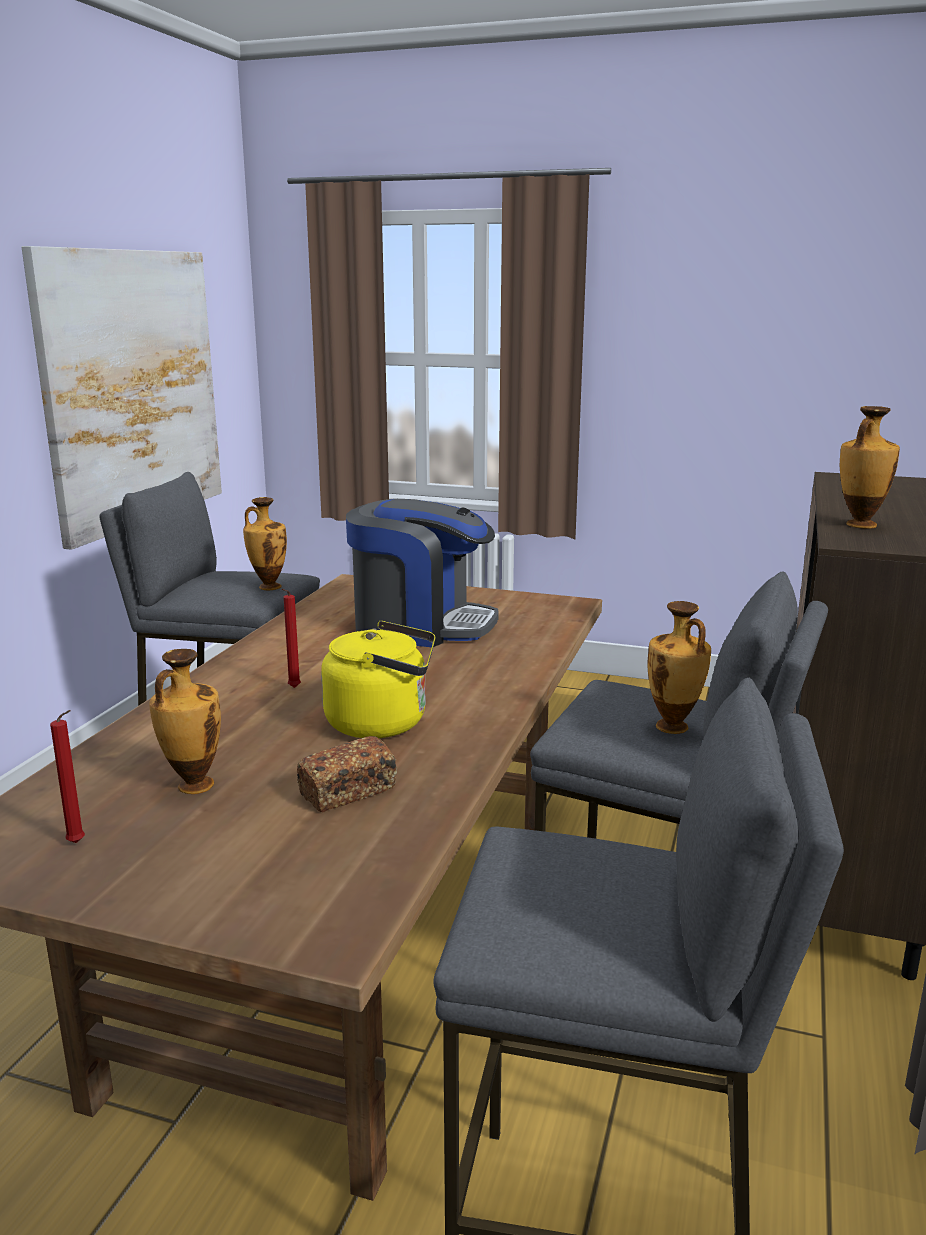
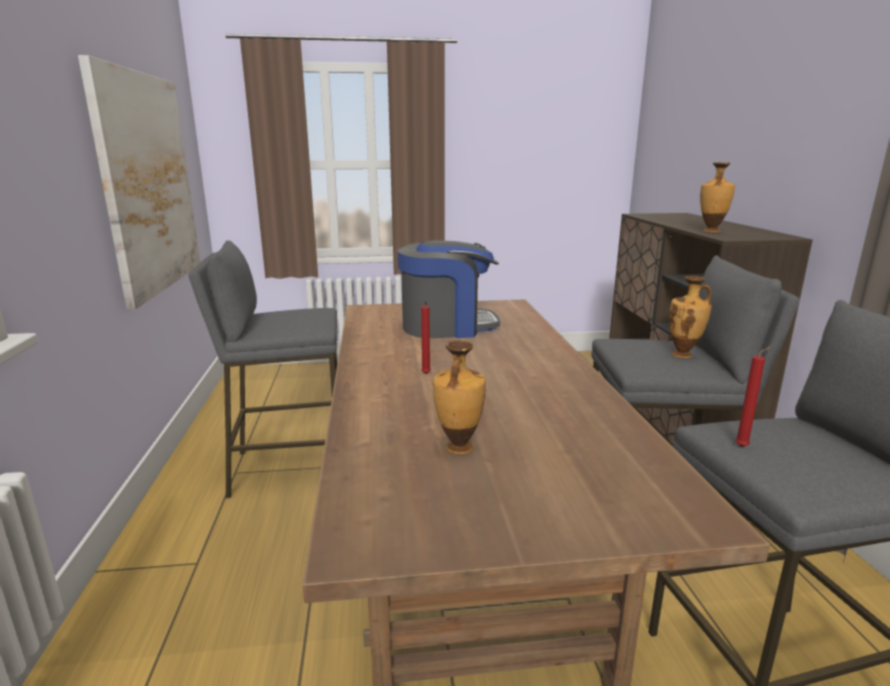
camera: 25 degrees left, 0 degrees up
(78, 843) = (438, 508): red candle -> red candle (743, 447)
(268, 587) = (317, 317): vase -> none
(348, 792) = (563, 428): bread -> none
(383, 723) = (517, 384): yellow kettle -> none

